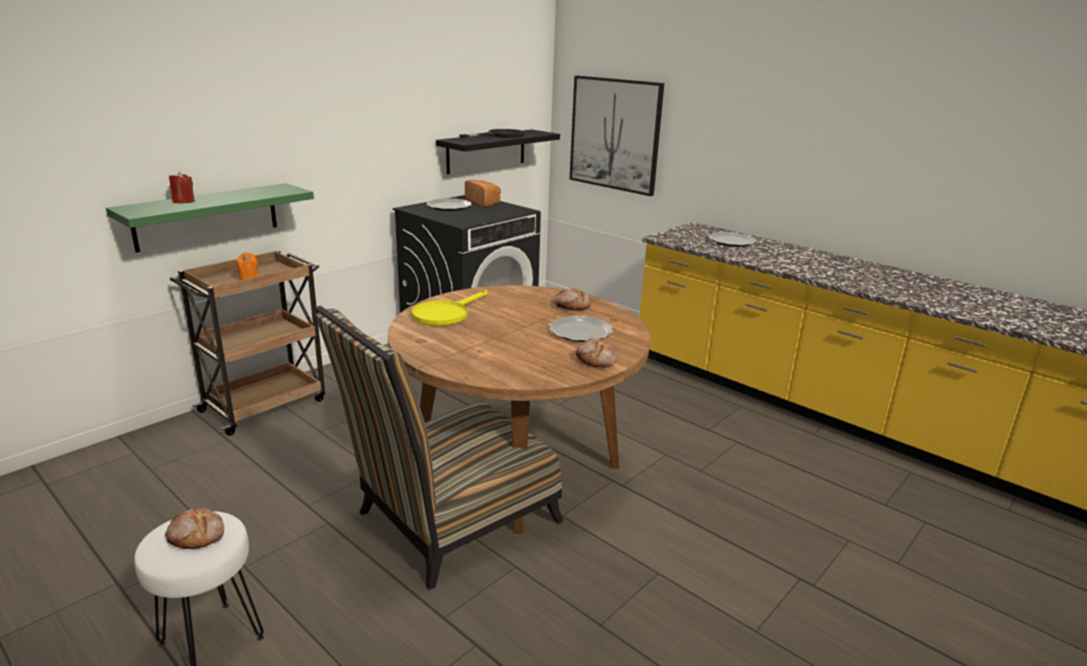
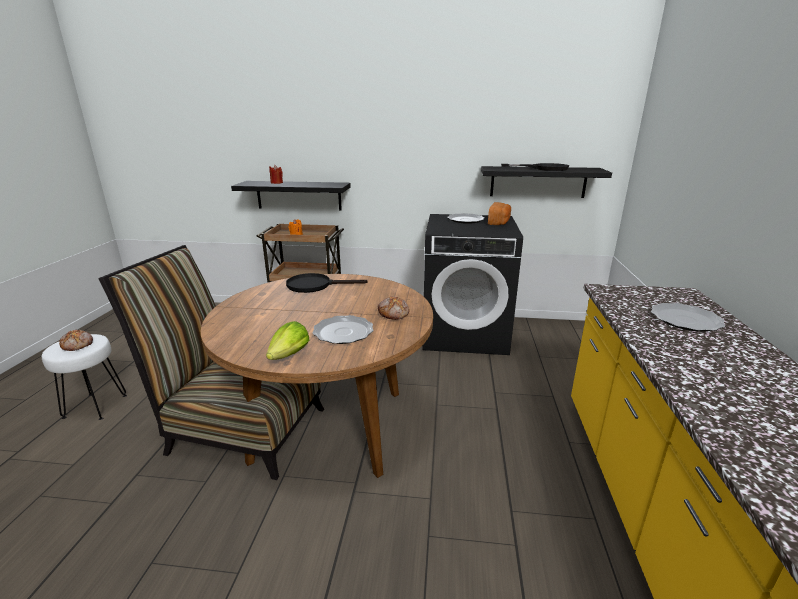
camera: 55 degrees right, 0 degrees up
(207, 216) = (298, 195): green shelf -> black shelf
(445, 314) = (315, 285): yellow frying pan -> black frying pan
(596, 360) = (289, 355): bread -> lettuce
(615, 134) = (665, 177): picture -> none

